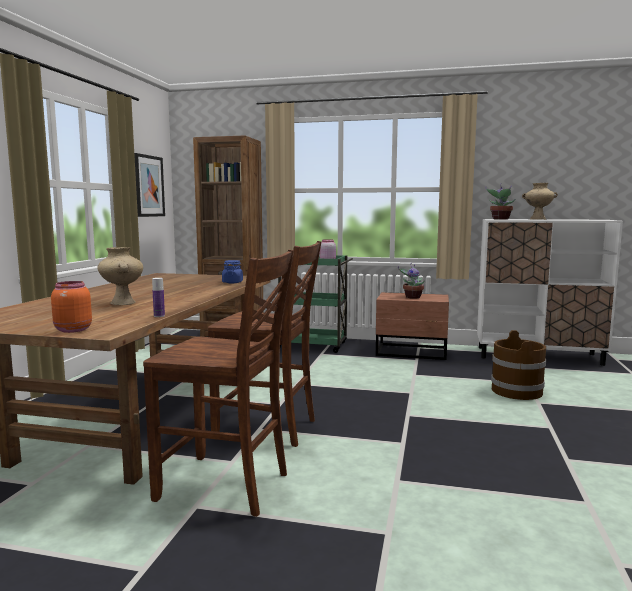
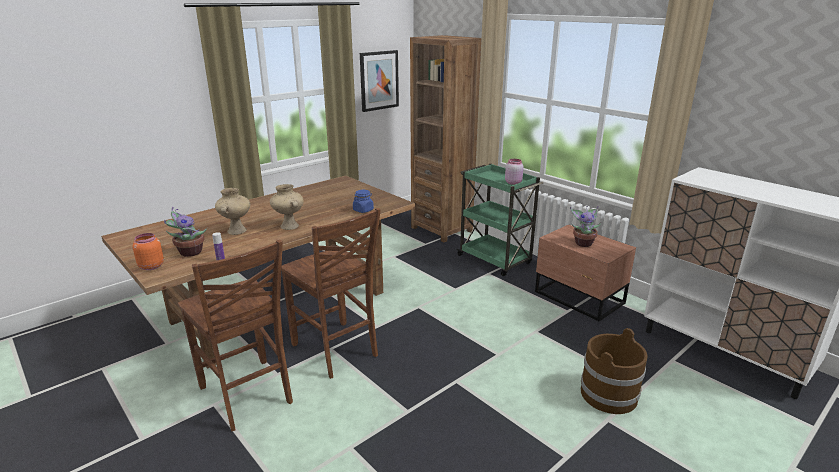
camera: 35 degrees right, 15 degrees up
(500, 219) = (705, 177): potted plant -> potted plant (189, 252)
(537, 219) = (753, 189): beige vase -> beige vase (289, 226)

